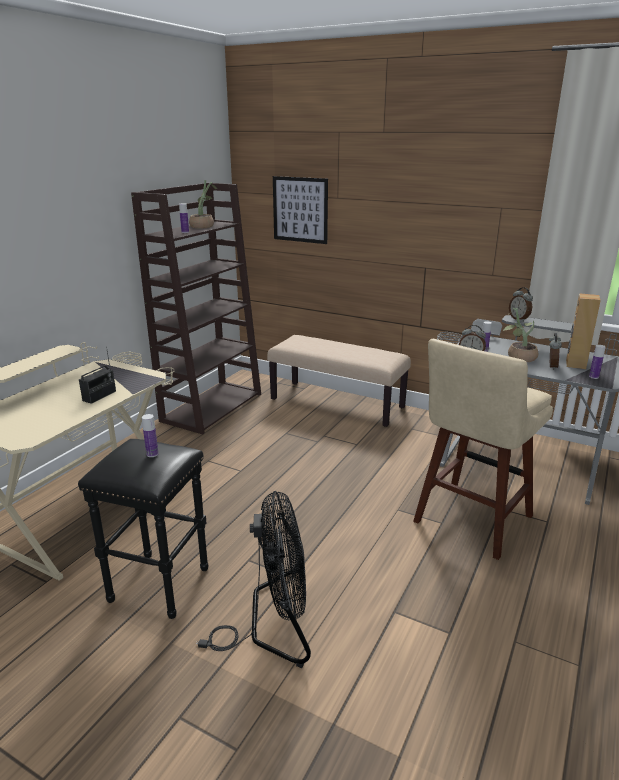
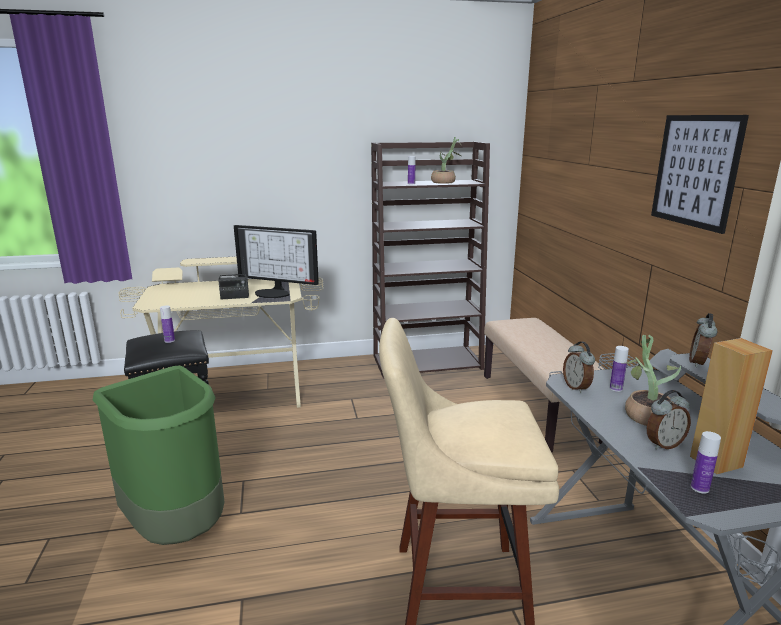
camera: 50 degrees right, 5 degrees down
(127, 378) = (274, 292): none -> monitor
(272, 619) = (179, 529): black fan -> green trash can
(300, 210) = (559, 177): picture -> picture (695, 171)

